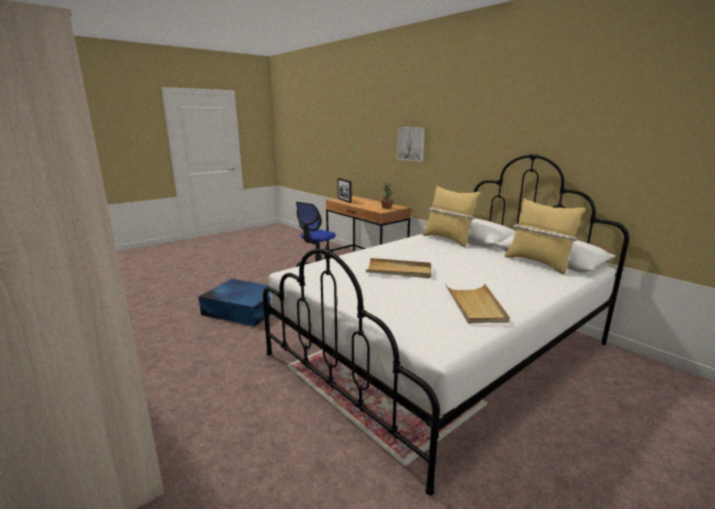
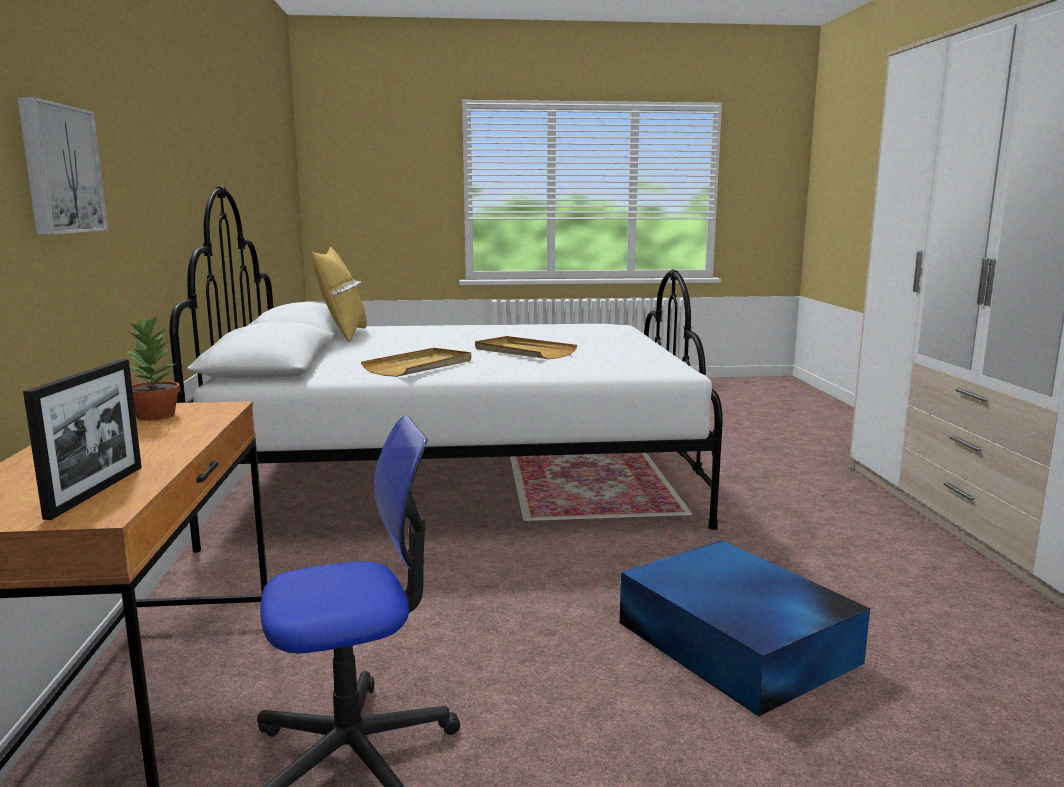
camera: 145 degrees left, 5 degrees down
(448, 239) = (316, 367): yellow pillow -> none
(475, 306) = (526, 329): beige tray -> beige tray (420, 366)

